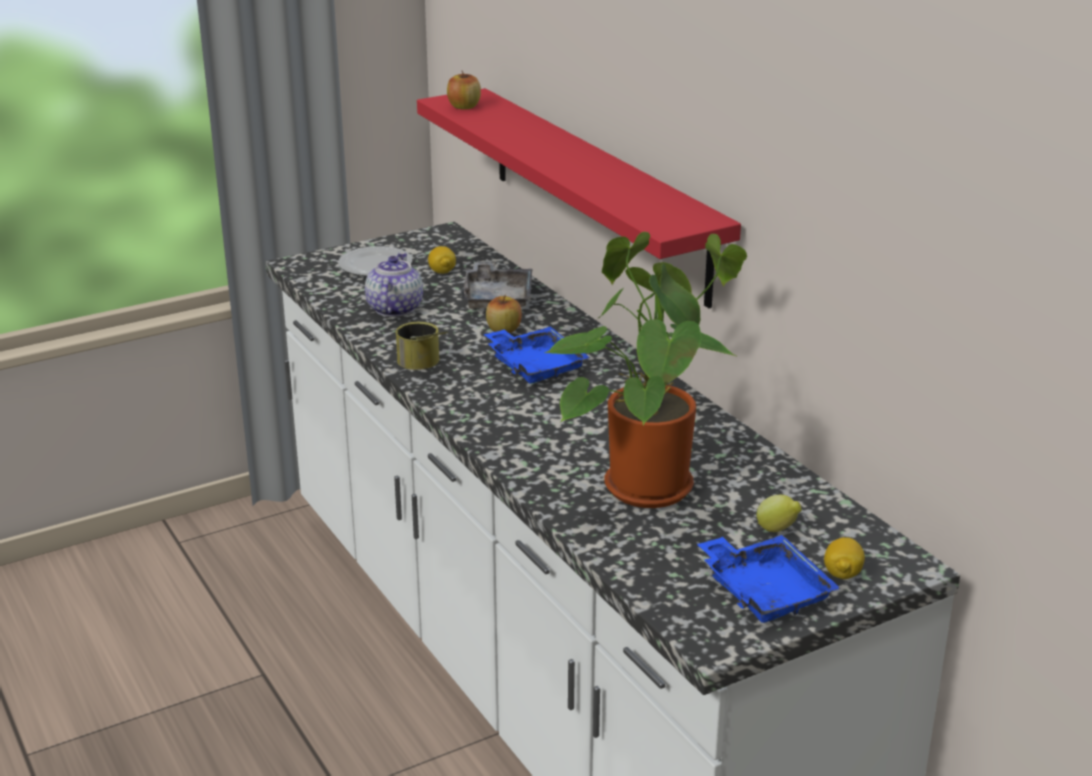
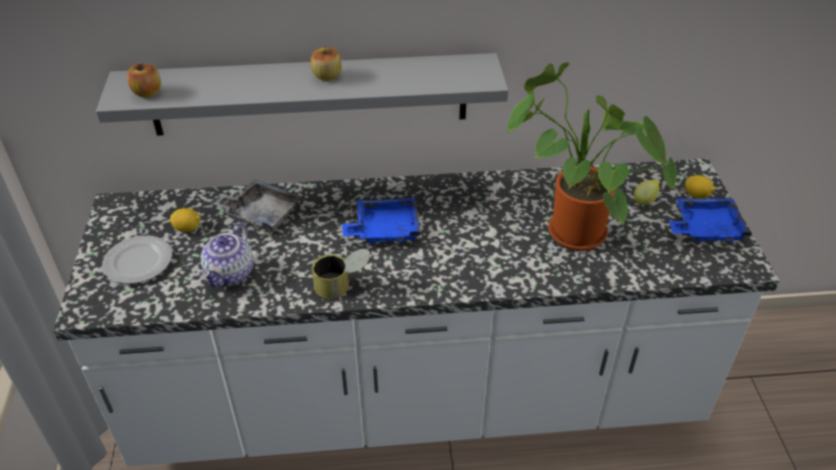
camera: 65 degrees left, 15 degrees up
(394, 308) = (230, 274): teapot -> teapot turned 105 degrees counterclockwise
(503, 330) = (317, 227): apple -> apple (327, 76)
(597, 192) = (309, 94): red shelf -> grey shelf

